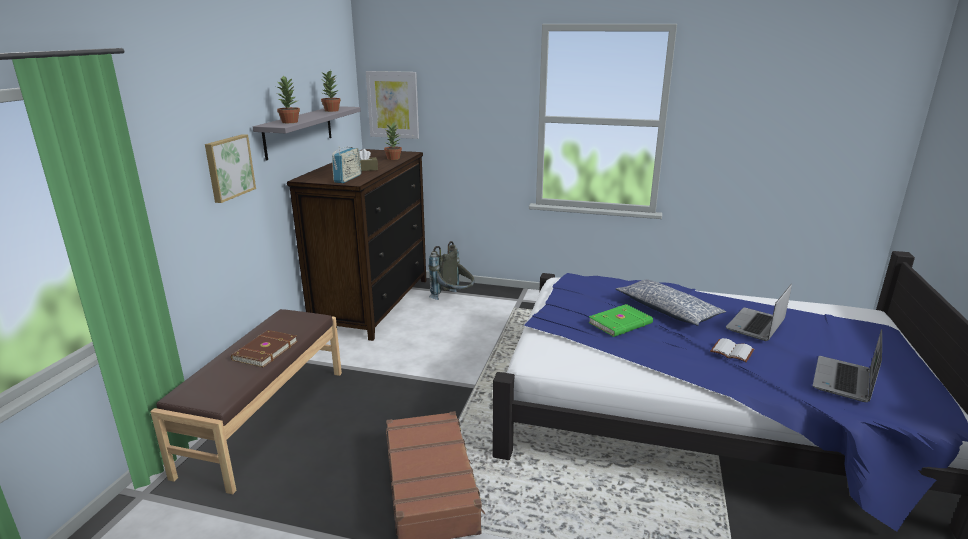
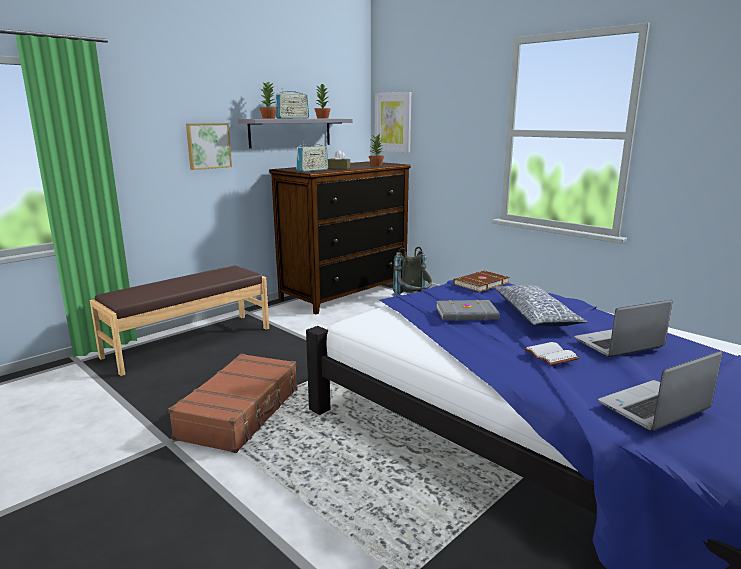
camera: 30 degrees right, 5 degrees down
(264, 351) = (189, 283): brown book -> brown book (480, 283)
(307, 116) = (292, 118): none -> radio
(621, 323) = (467, 314): green book -> grey book

